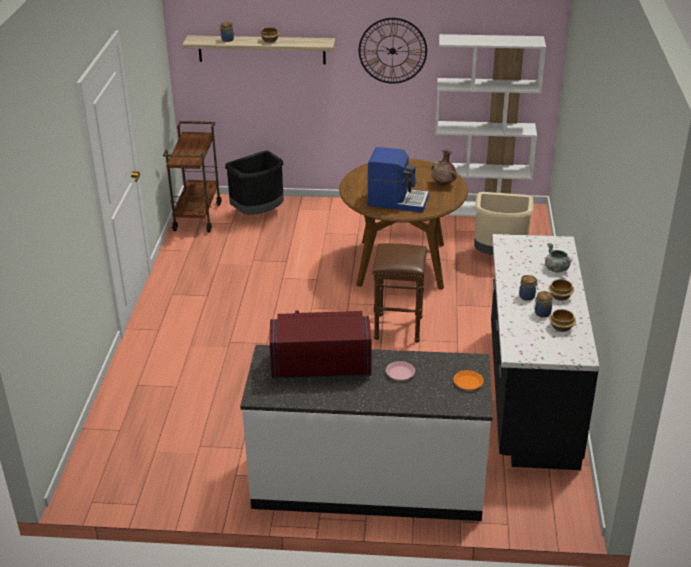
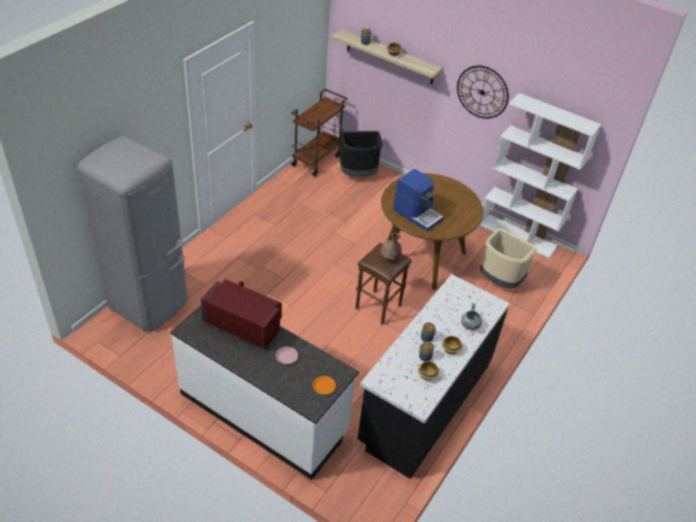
camera: 25 degrees right, 10 degrees up
(127, 435) = (151, 305): none -> grey fridge
(443, 184) = (463, 214): brown vase -> brown vase (390, 258)

